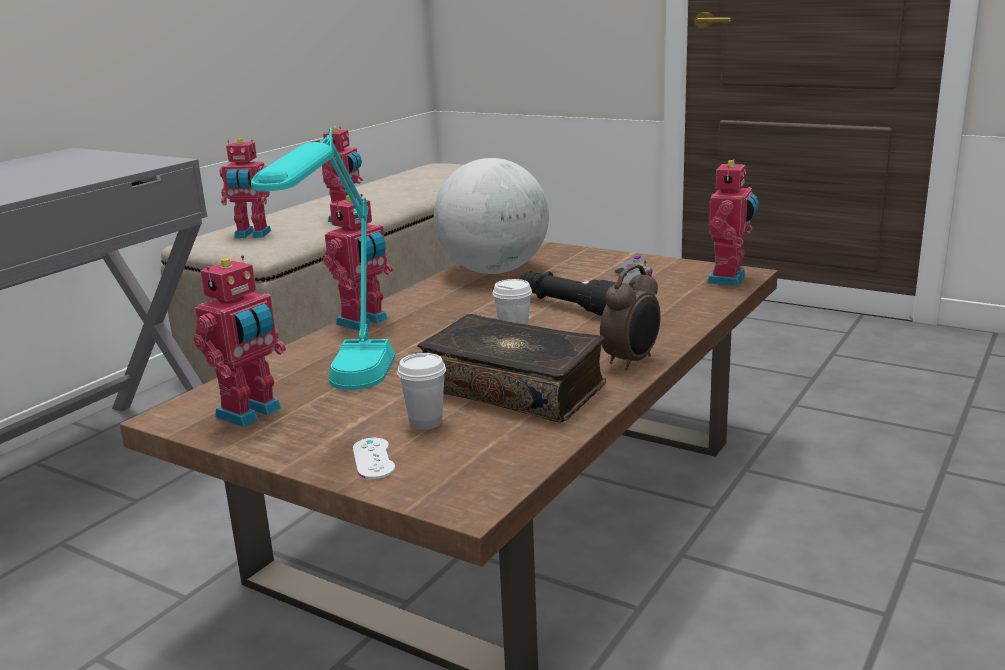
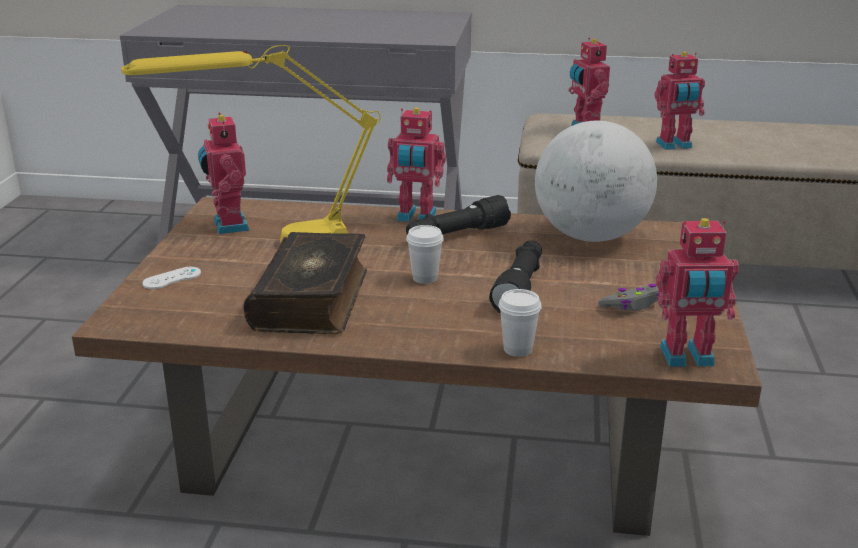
camera: 65 degrees right, 5 degrees up
(251, 413) = (228, 226): toy robot -> toy robot turned 60 degrees clockwise
(347, 396) = (269, 246): turquoise table lamp -> yellow table lamp
(425, 422) = (234, 282): white cup -> white cup (517, 349)
(430, 312) = (456, 235): none -> black flashlight
(632, 361) = (397, 339): alarm clock -> none

